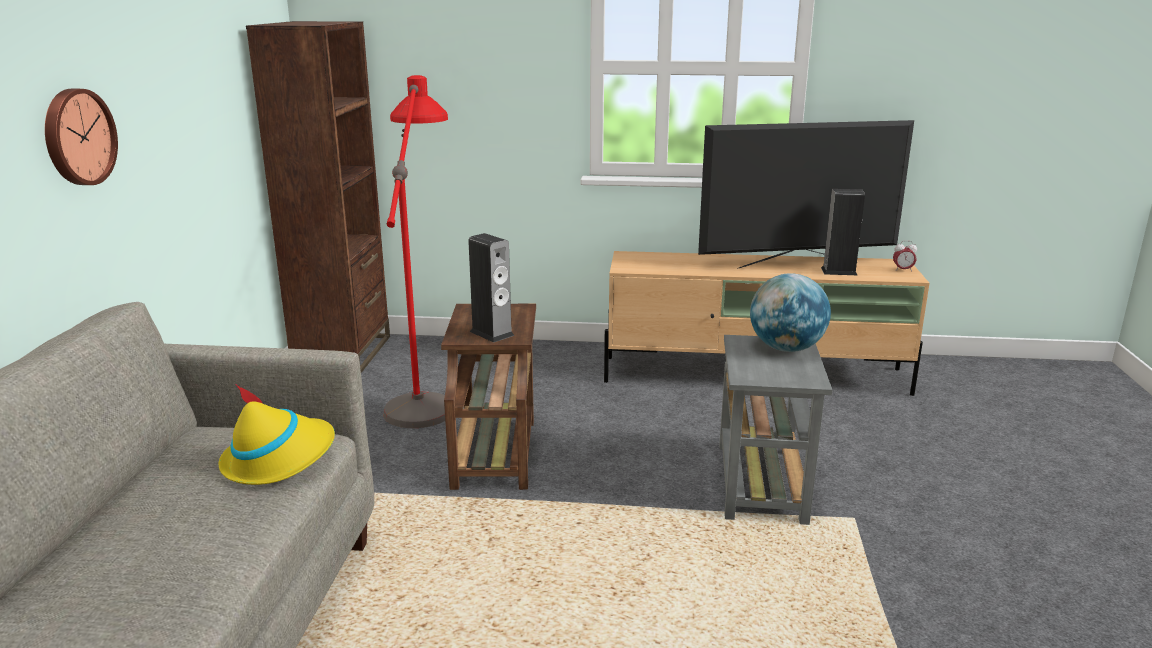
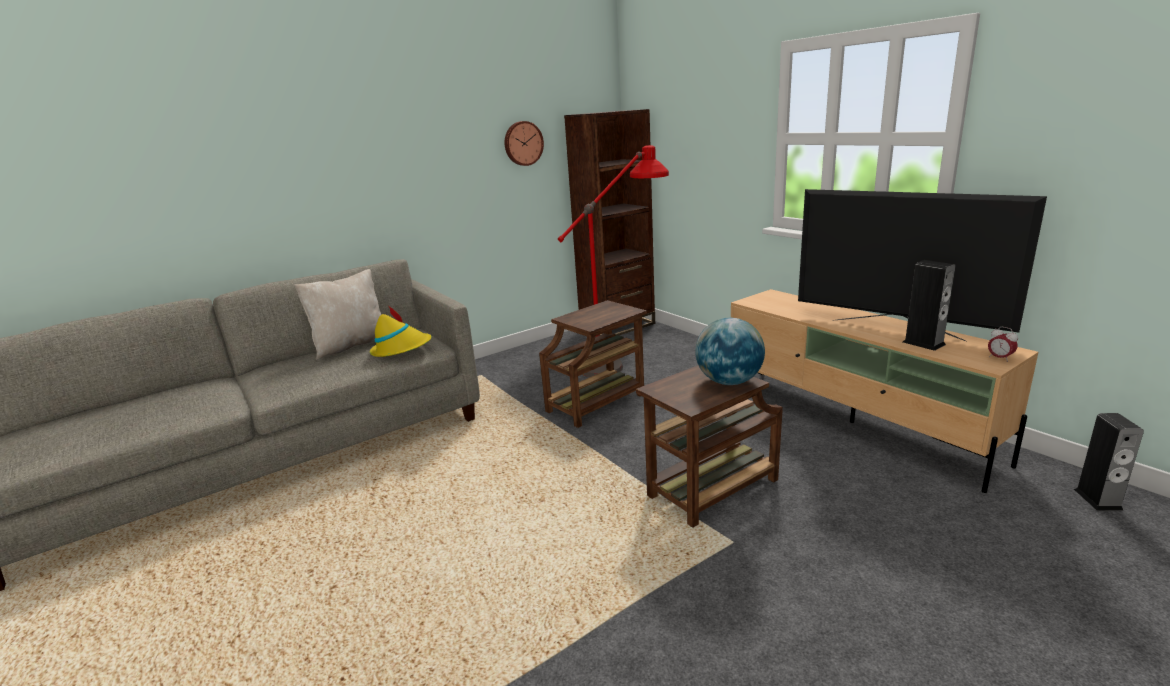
camera: 50 degrees right, 0 degrees up
(77, 137) = (409, 175): wall clock -> wall clock (523, 143)
(149, 491) = (351, 345): none -> beige pillow
(491, 333) = (585, 320): speaker -> speaker (1097, 499)
(761, 485) = (710, 490): grey side table -> brown side table

